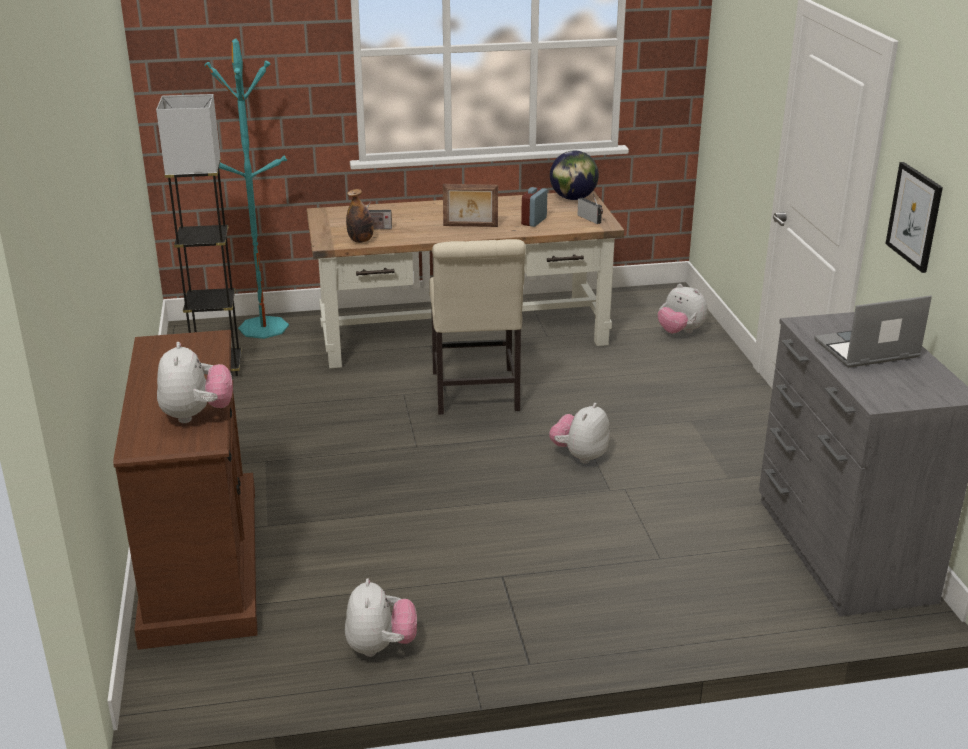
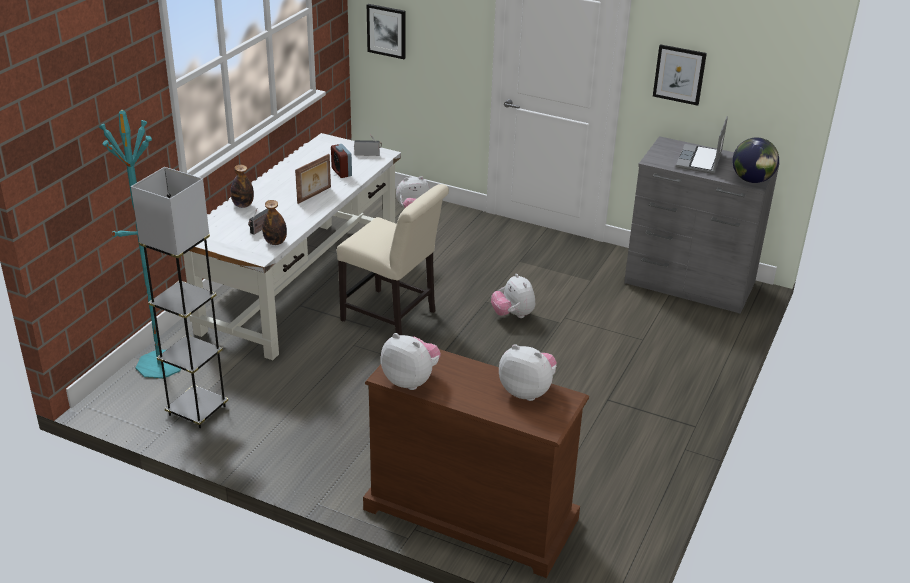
camera: 55 degrees left, 5 degrees up
(380, 646) = (634, 473): plush toy -> plush toy (411, 380)
(404, 209) = (243, 205): none -> bottle
(464, 332) = (301, 284): brown desk -> white desk
(573, 198) = (324, 144): globe -> globe (752, 180)
(722, 97) = (387, 31): none -> picture

